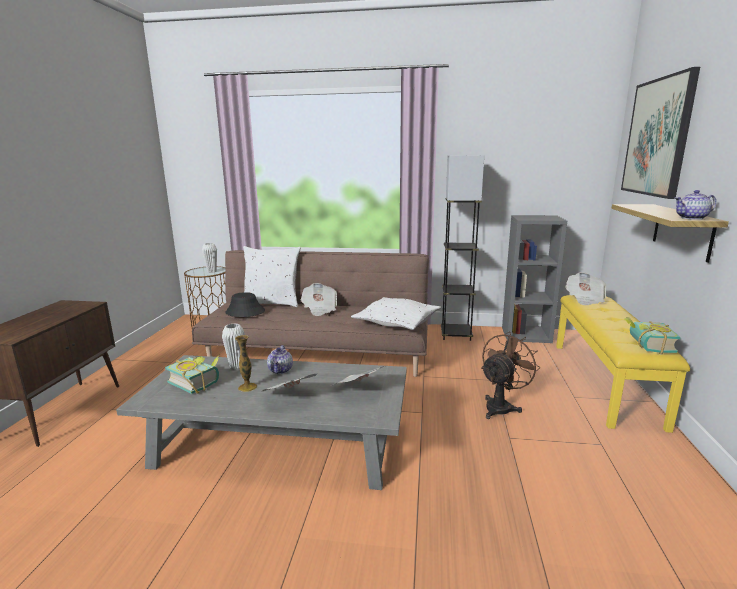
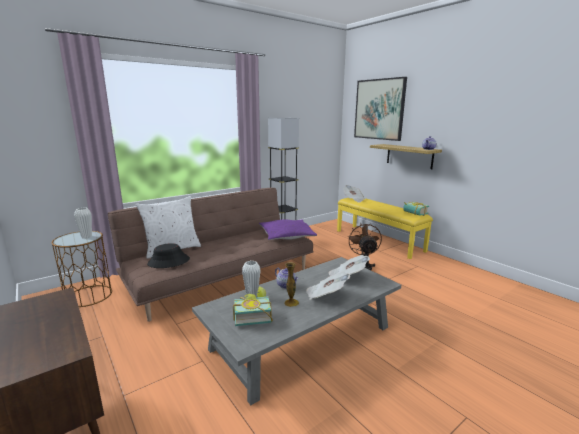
camera: 45 degrees left, 0 degrees up
(319, 309) = (223, 243): newspaper -> none
(396, 322) = (286, 236): white pillow -> purple pillow
(526, 335) = (315, 229): grey bookcase -> none

